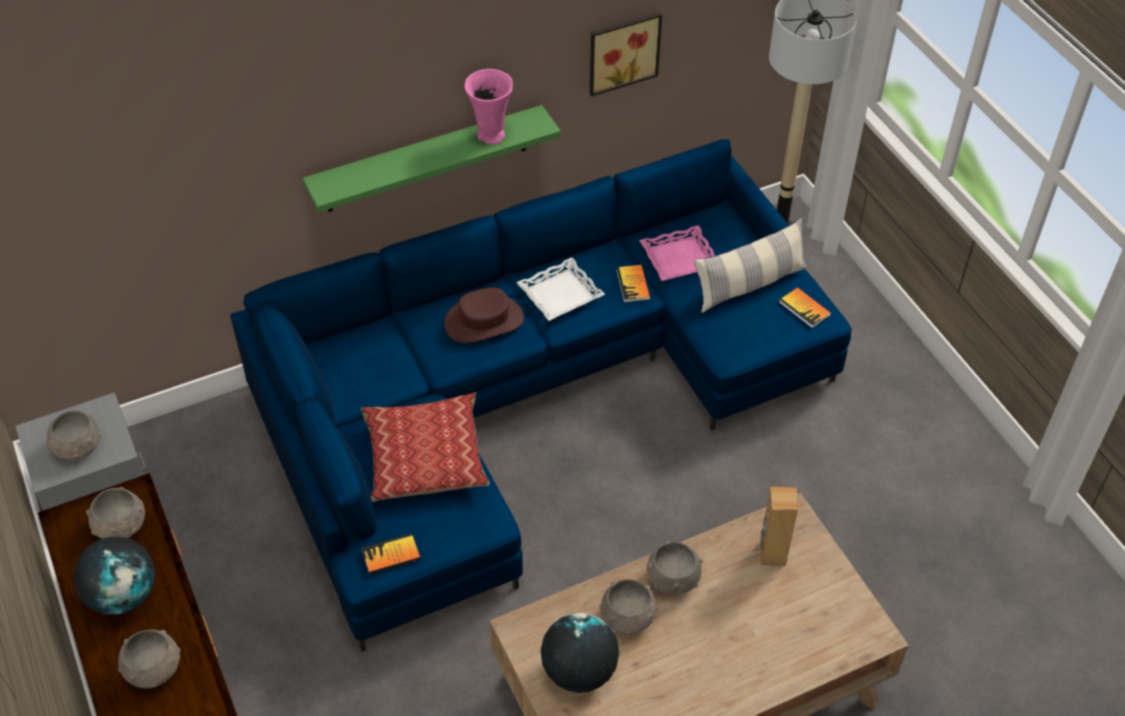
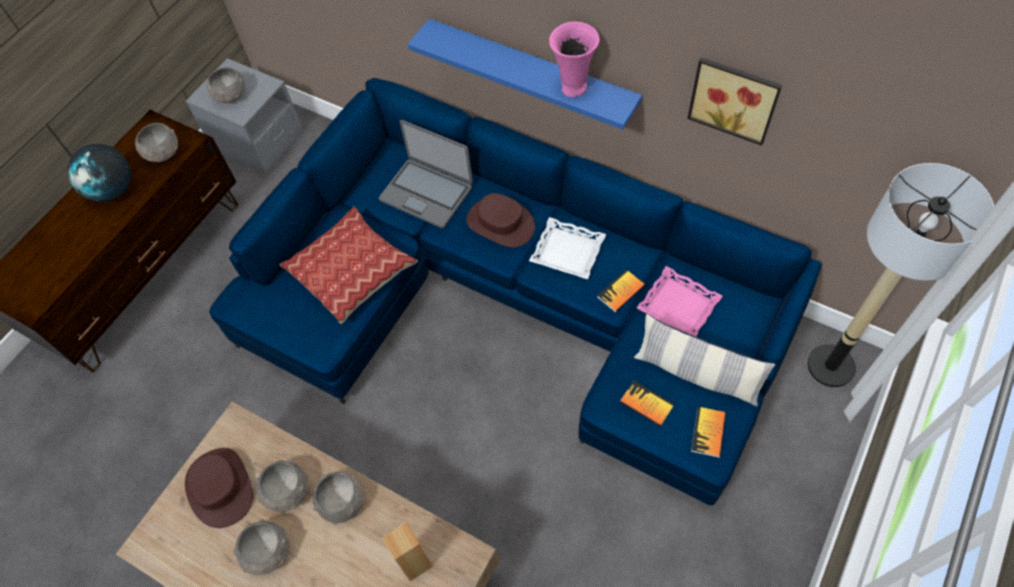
camera: 60 degrees right, 10 degrees up
(154, 669) = (68, 242): grey bowl -> grey bowl (268, 552)
(391, 555) = (254, 307): book -> book (646, 404)
(393, 354) = (427, 193): none -> laptop
(426, 160) = (531, 73): green shelf -> blue shelf
(579, 671) = (220, 487): globe -> brown hat

